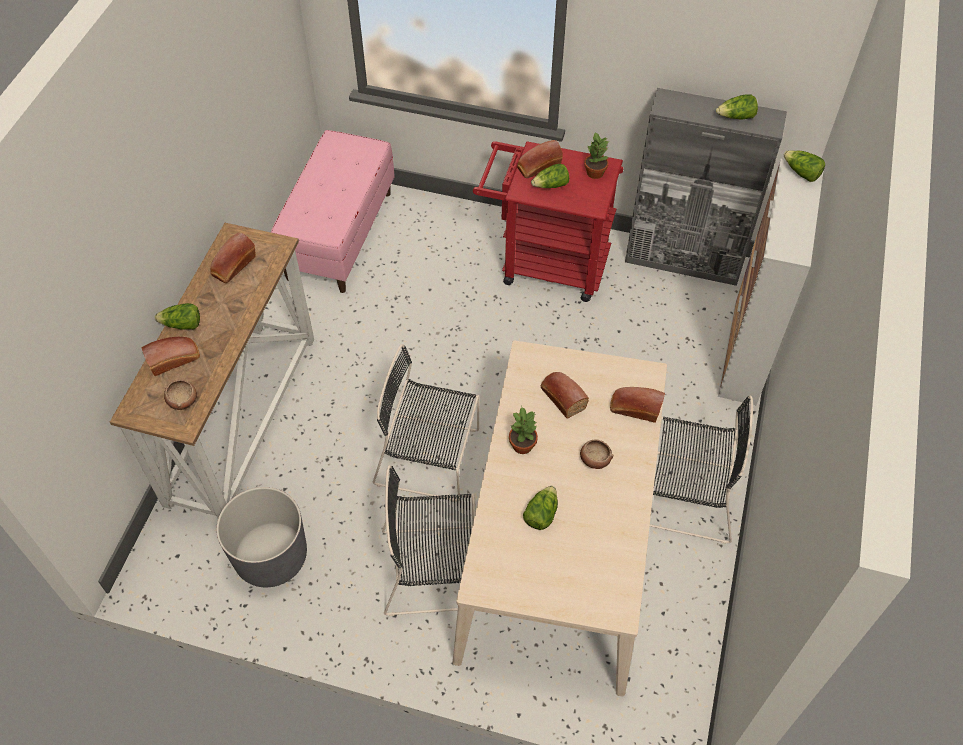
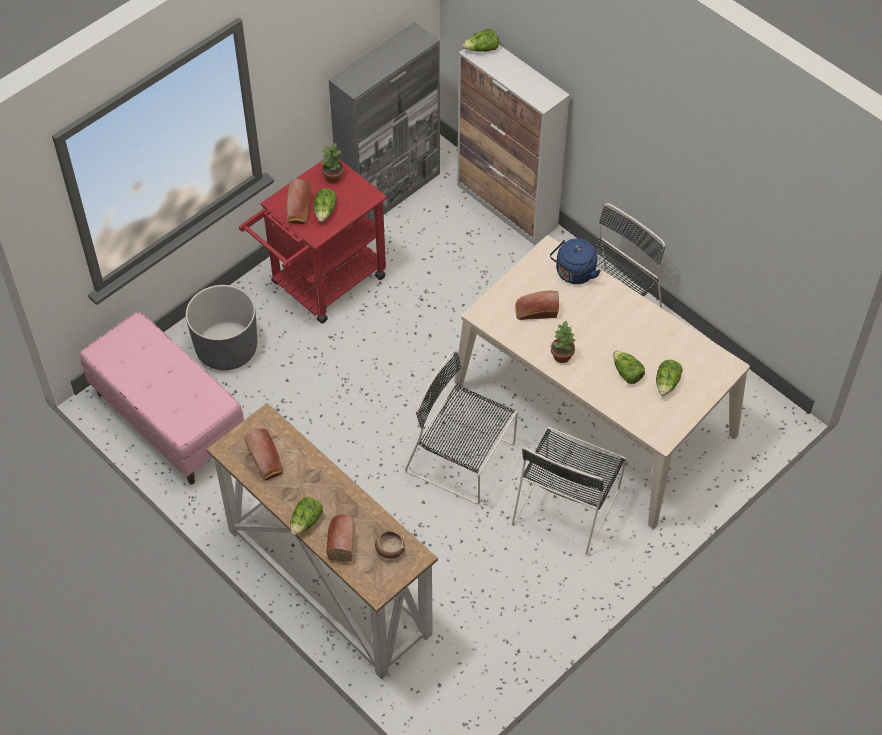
camera: 60 degrees left, 0 degrees up
(271, 556) = (484, 614): grey planter -> grey planter (227, 348)
(430, 458) = (463, 460): black chair -> black chair turned 75 degrees clockwise
(594, 459) = (602, 319): bowl -> none
(634, 408) = (574, 274): bread -> blue kettle
(736, 117) = (398, 52): lettuce -> lettuce (667, 384)

